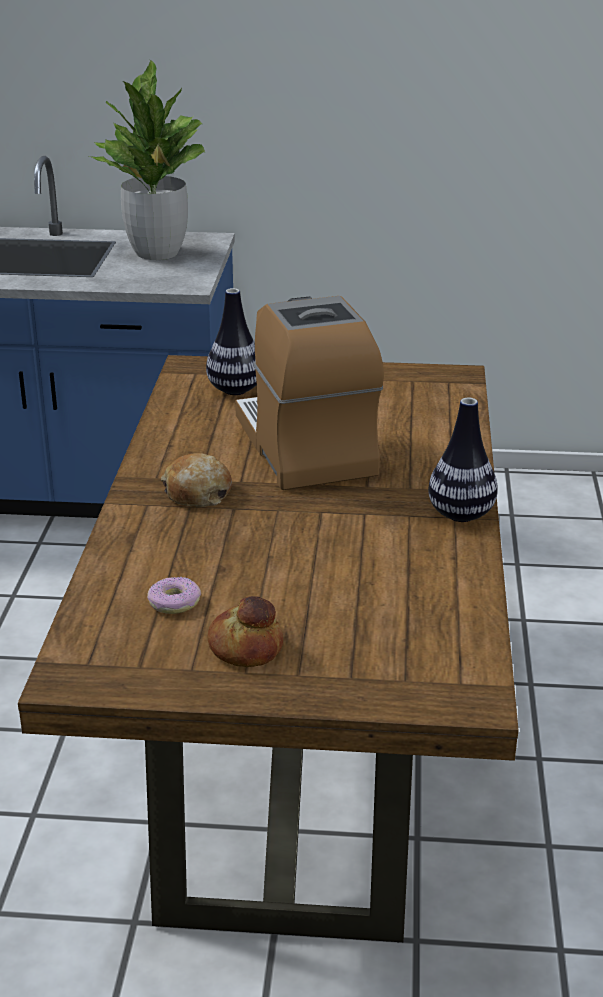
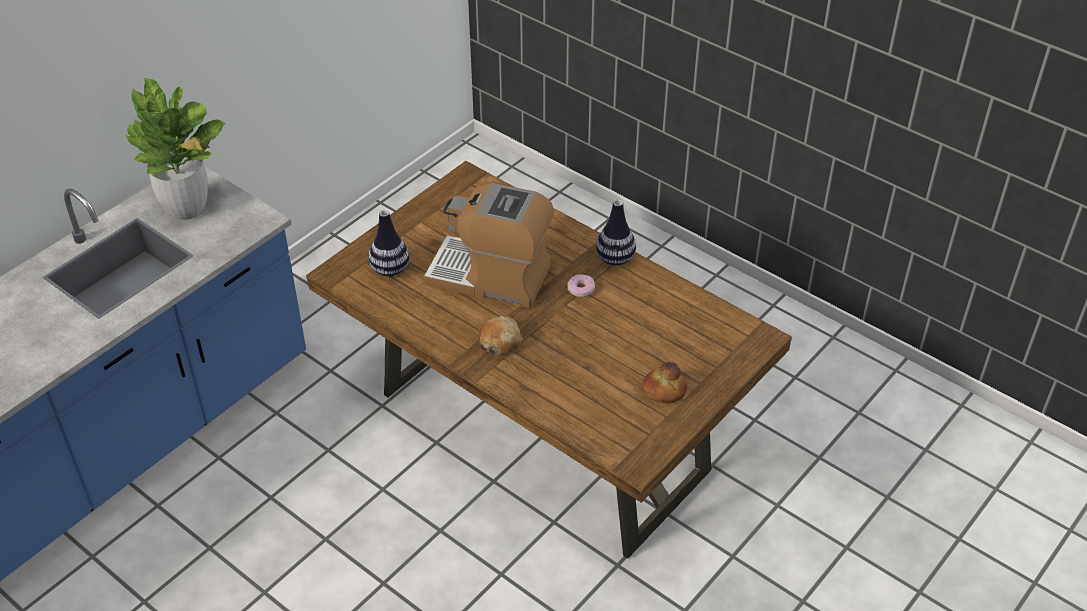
camera: 55 degrees left, 15 degrees up
(174, 602) = (603, 398): donut -> donut (581, 289)

